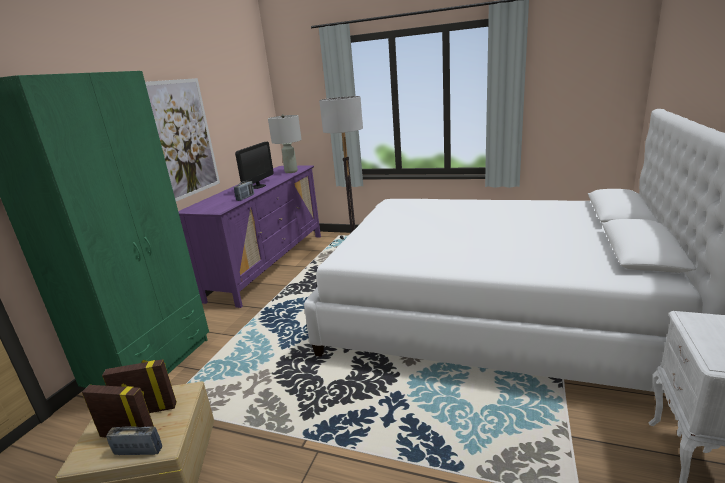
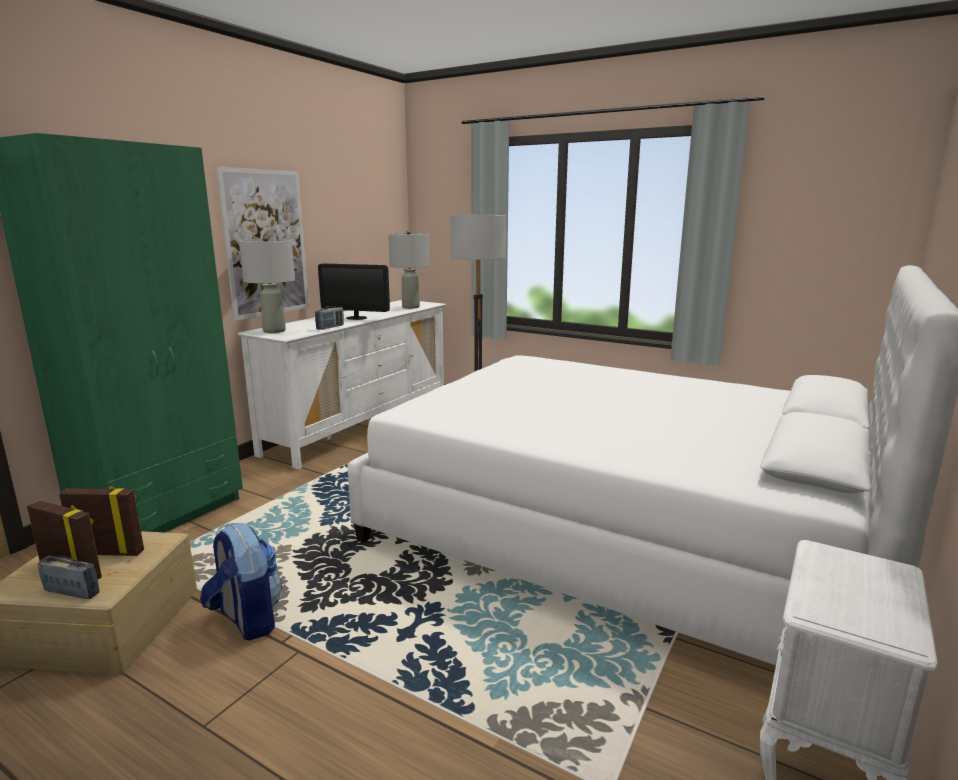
camera: 10 degrees right, 5 degrees down
(203, 207) = (274, 331): none -> grey table lamp
(258, 186) = (356, 318): monitor -> monitor turned 75 degrees clockwise
(265, 435) = (246, 620): none -> backpack
(270, 265) = (361, 426): purple dresser -> white dresser

